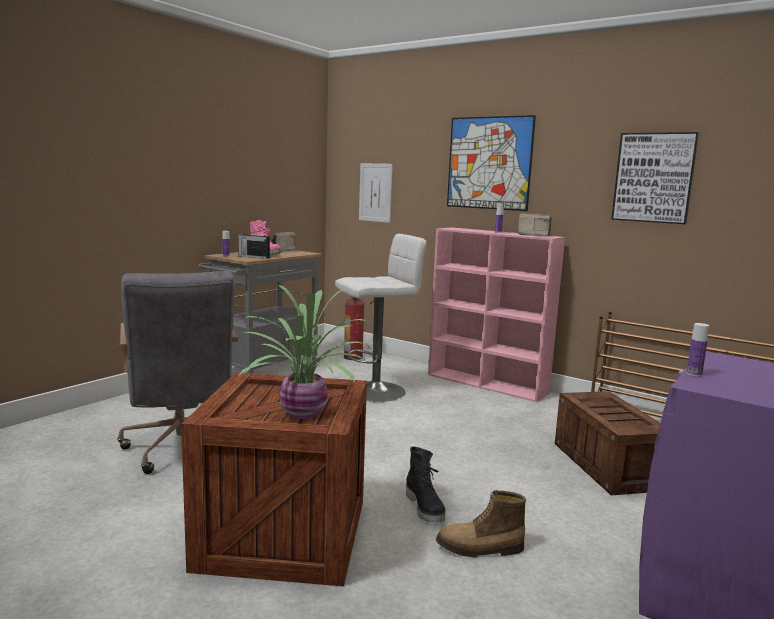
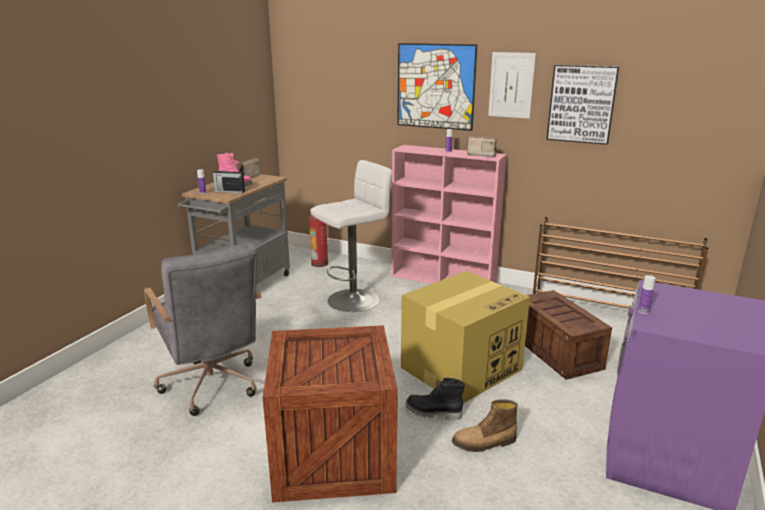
camera: 10 degrees left, 10 degrees up
(303, 414) = (350, 370): potted plant -> none
(375, 192) = (326, 110): picture -> picture (511, 85)
(425, 507) = (433, 413): black boot -> black boot turned 135 degrees clockwise
(479, 467) = (462, 368): none -> cardboard box

